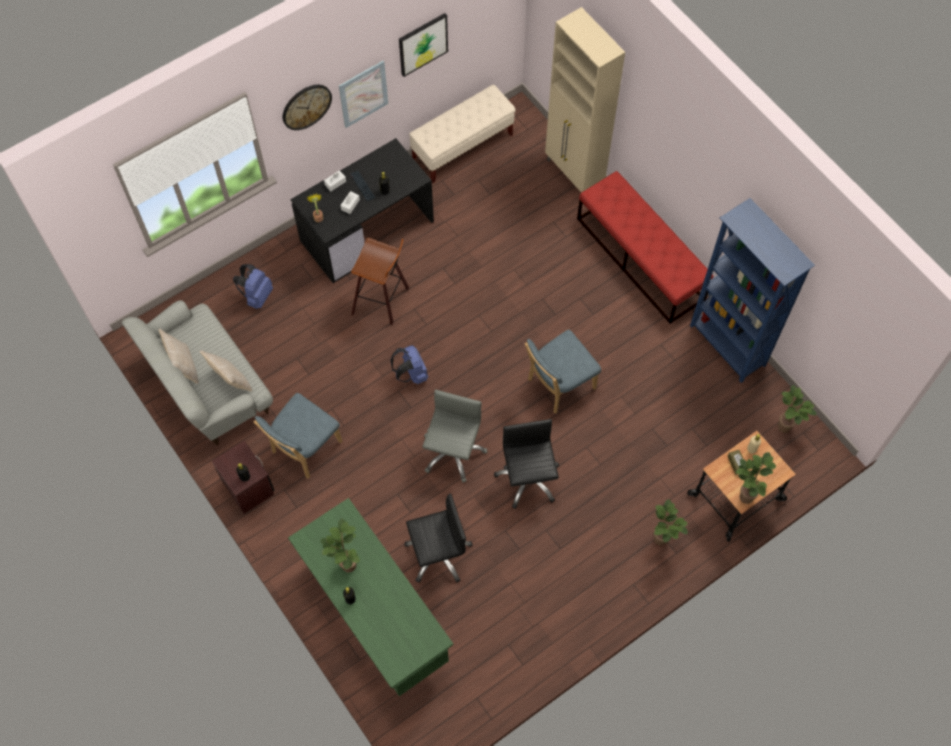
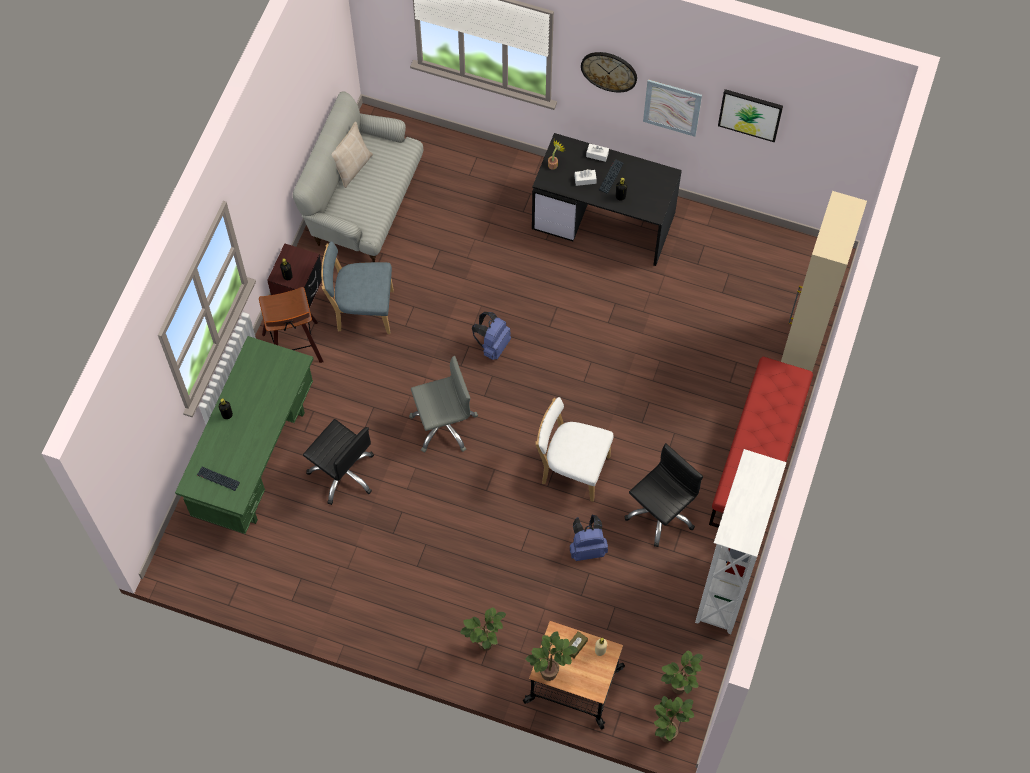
camera: 55 degrees right, 0 degrees up
(230, 380) = (365, 208): beige pillow -> none
(257, 296) = (474, 181): blue backpack -> blue backpack (587, 548)
(346, 563) = (255, 392): potted plant -> potted plant (667, 732)
(383, 300) = (546, 277): stool -> stool (295, 349)
(405, 643) = (218, 479): none -> keyboard
(463, 147) = (753, 239): beige bench -> none
(527, 479) = (462, 500): black office chair -> black office chair (660, 513)
(558, 385) = (572, 469): blue chair -> white chair
(727, 346) = (724, 588): blue bookcase -> white bookcase

